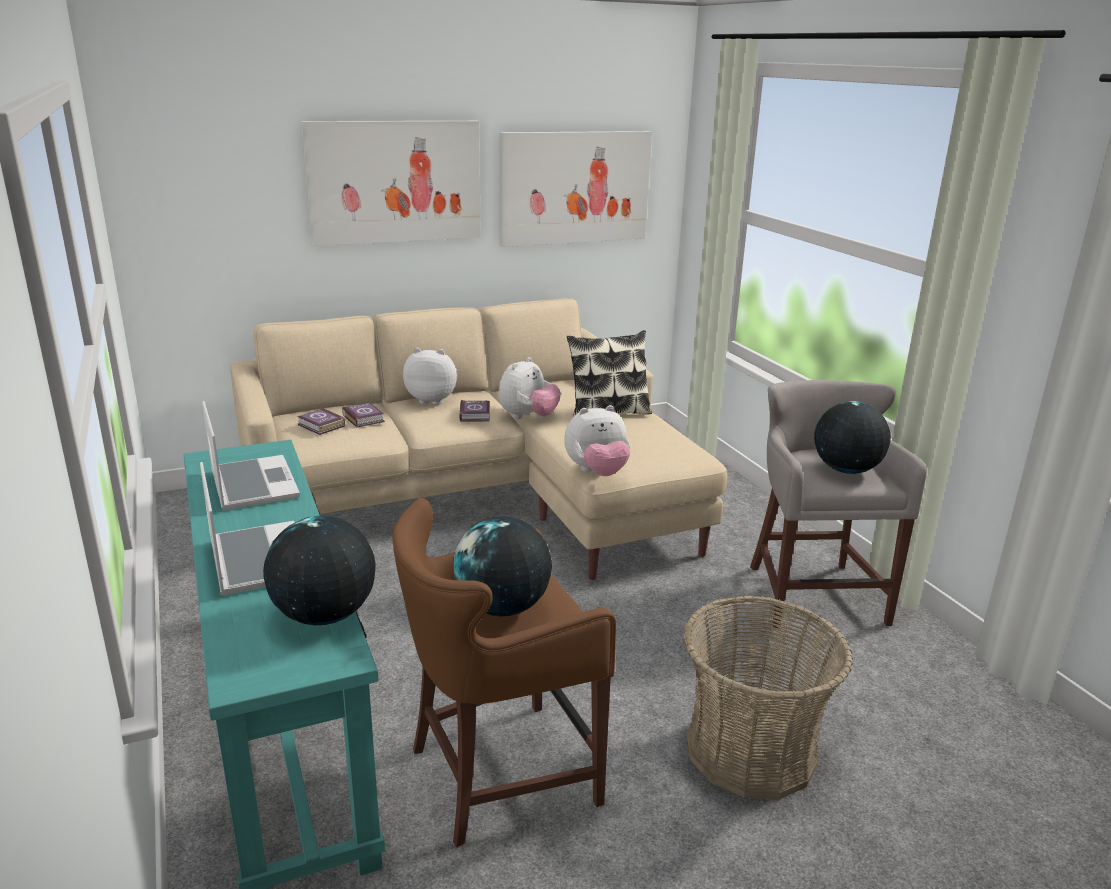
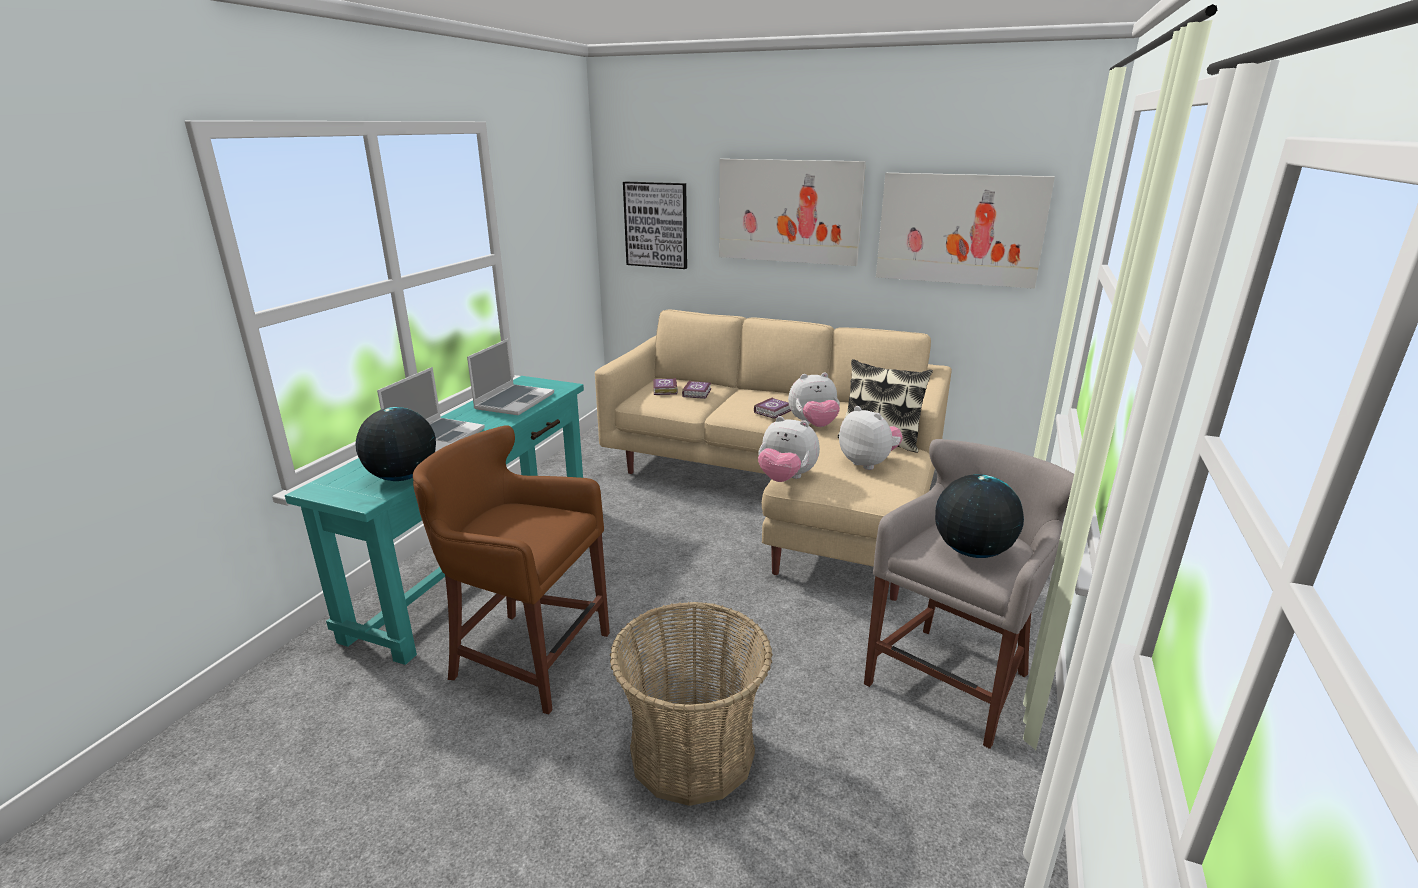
camera: 45 degrees right, 0 degrees up
(211, 213) = (656, 225): none -> picture
(432, 400) = (765, 394): plush toy -> plush toy (868, 463)
(503, 607) = (514, 523): globe -> none

